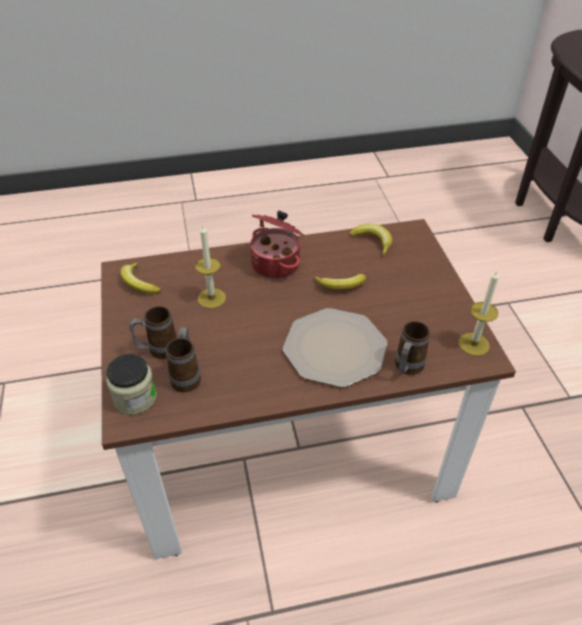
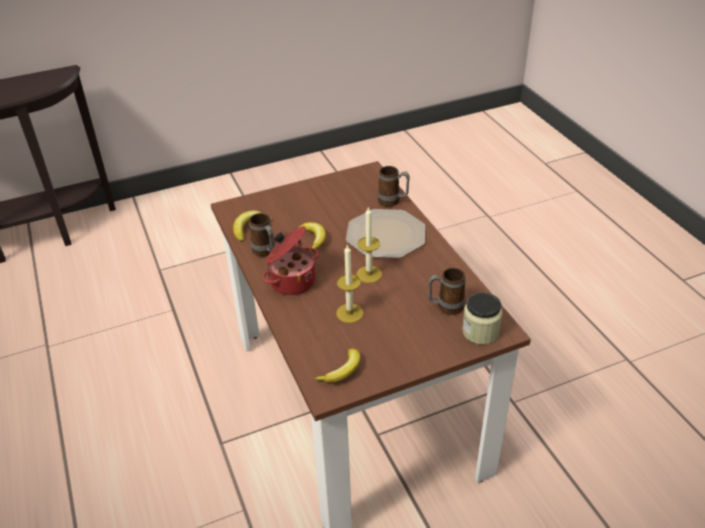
camera: 100 degrees left, 5 degrees down
(158, 350) = (425, 332): mug -> mug (265, 252)
(474, 344) = (359, 176): candle -> candle (369, 274)

